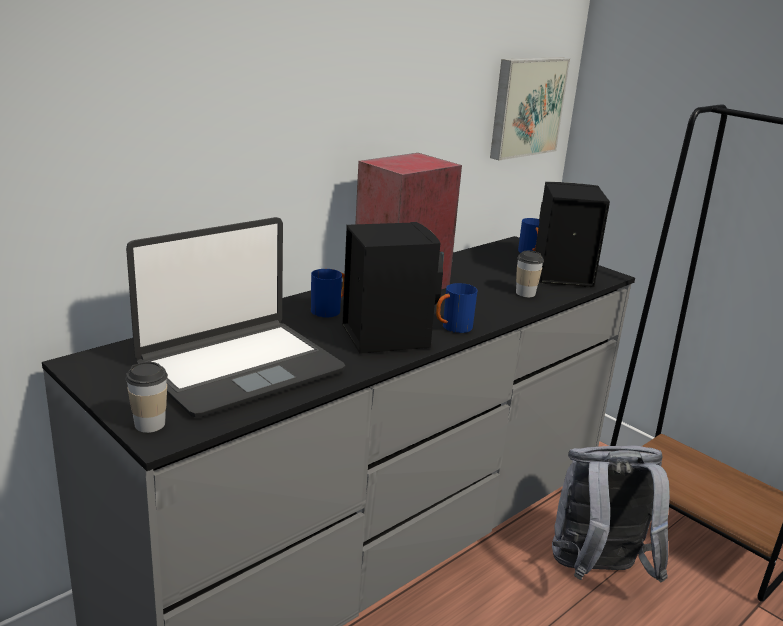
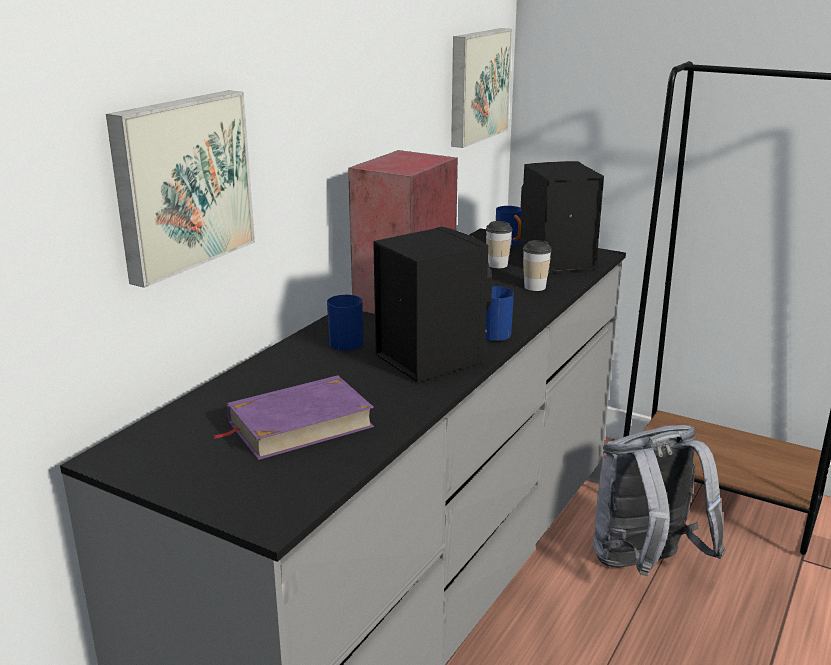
camera: 15 degrees left, 0 degrees up
(150, 424) = (247, 508): cup -> cup (497, 265)
(186, 152) = (180, 183): none -> picture
(239, 368) = (299, 424): laptop -> purple book

